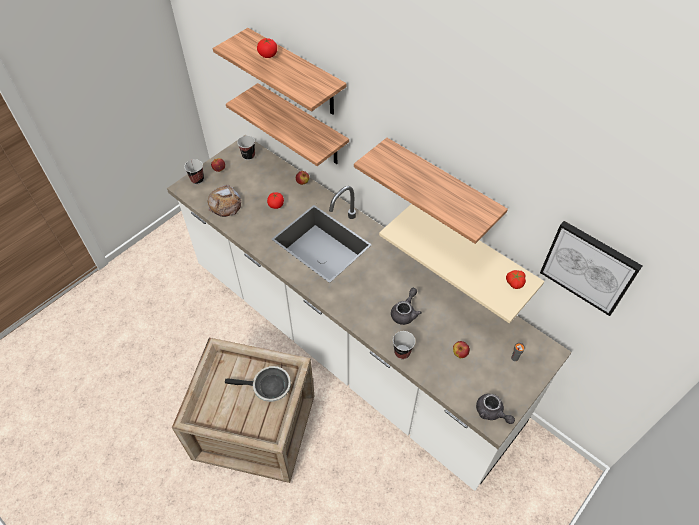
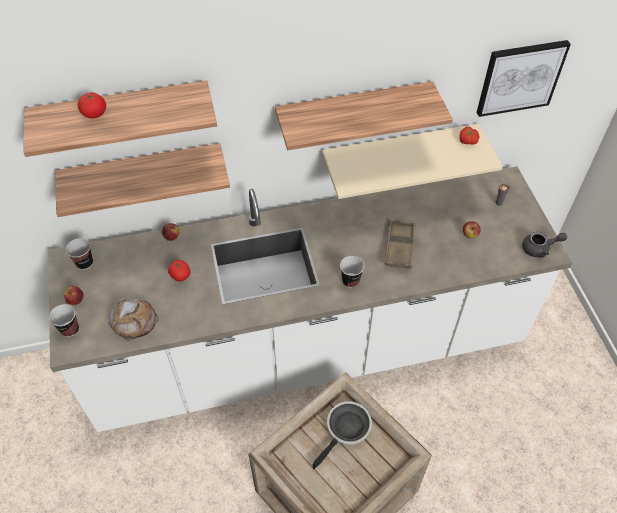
camera: 55 degrees left, 0 degrees up
(402, 352) = (440, 274): cup -> cup (350, 281)
(405, 312) = (399, 247): grey teapot -> brown tray

